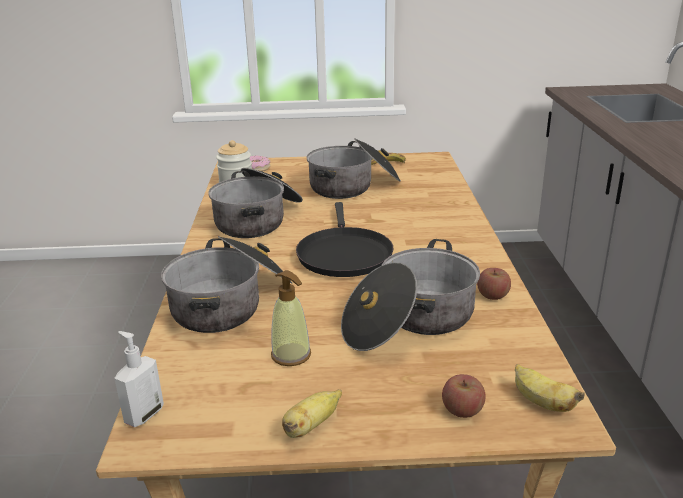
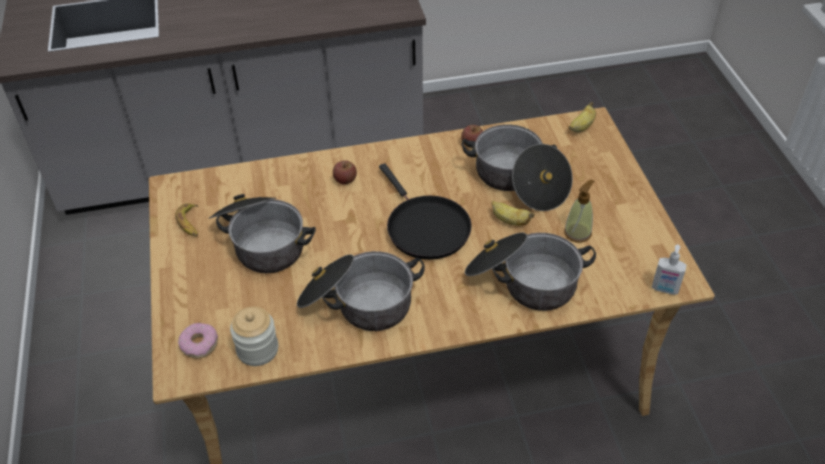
camera: 100 degrees left, 20 degrees up
(311, 426) = (639, 211): banana -> banana (509, 221)
(343, 254) = (425, 227): black frying pan -> black frying pan turned 75 degrees clockwise
(462, 410) = (600, 155): apple -> apple (345, 180)

